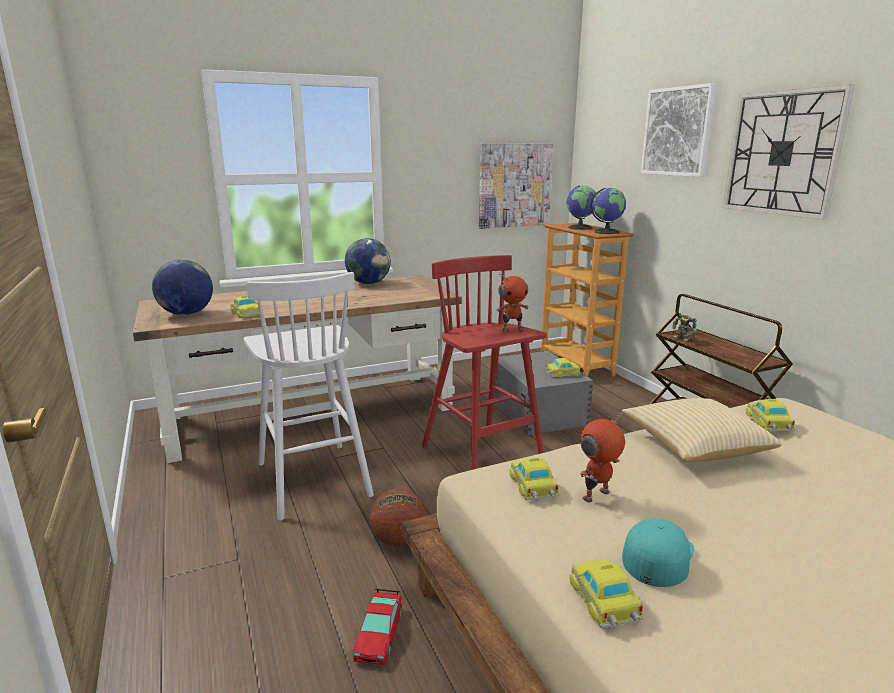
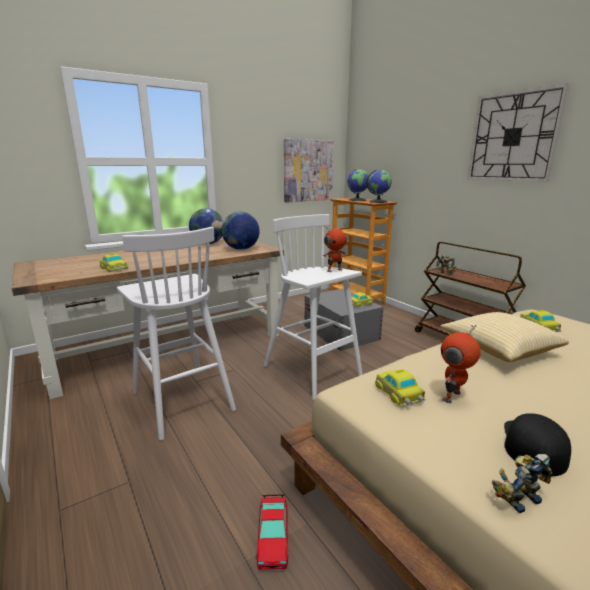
camera: 10 degrees left, 0 degrees up
(186, 314) = (60, 271): globe -> globe (241, 249)
(398, 540) = (266, 446): basketball -> none
(483, 459) = (313, 372): red stool -> white stool
(605, 601) = (517, 497): toy car -> toy robot
(657, 556) = (533, 446): turquoise cap -> black cap
(678, 132) = (429, 127): picture -> none

